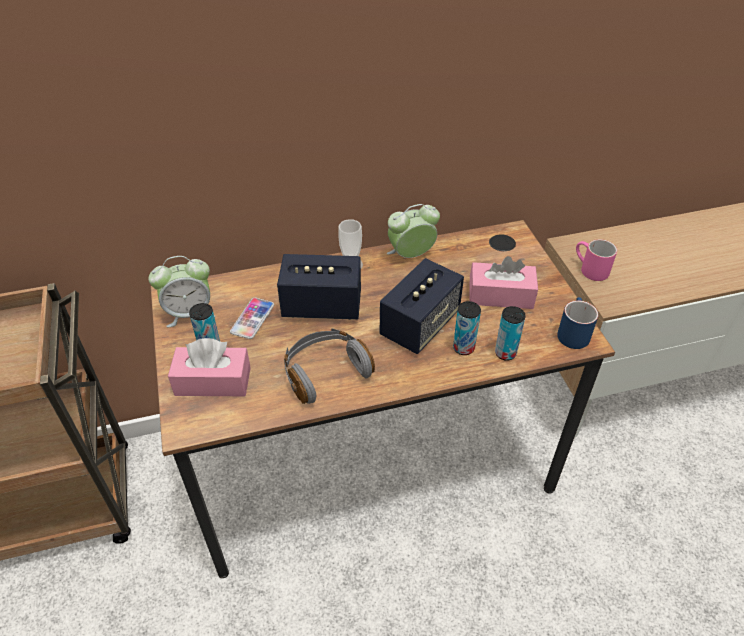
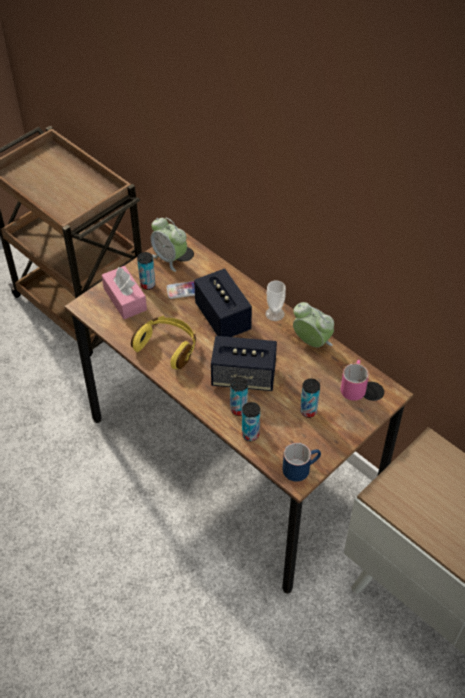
camera: 60 degrees right, 5 degrees up
(325, 372) = (167, 347): grey headphones -> yellow headphones
(500, 295) = (308, 411): pink tissue box -> can
(589, 269) = (410, 468): pink mug -> pink mug (352, 386)

